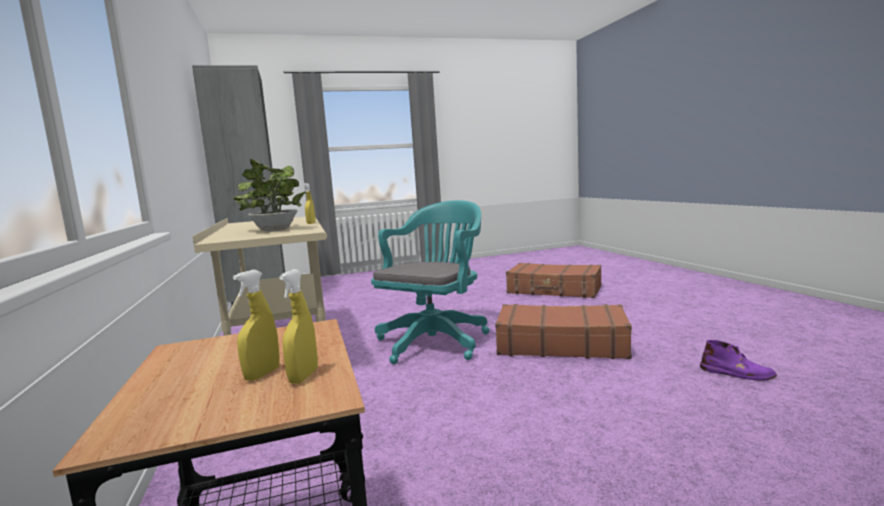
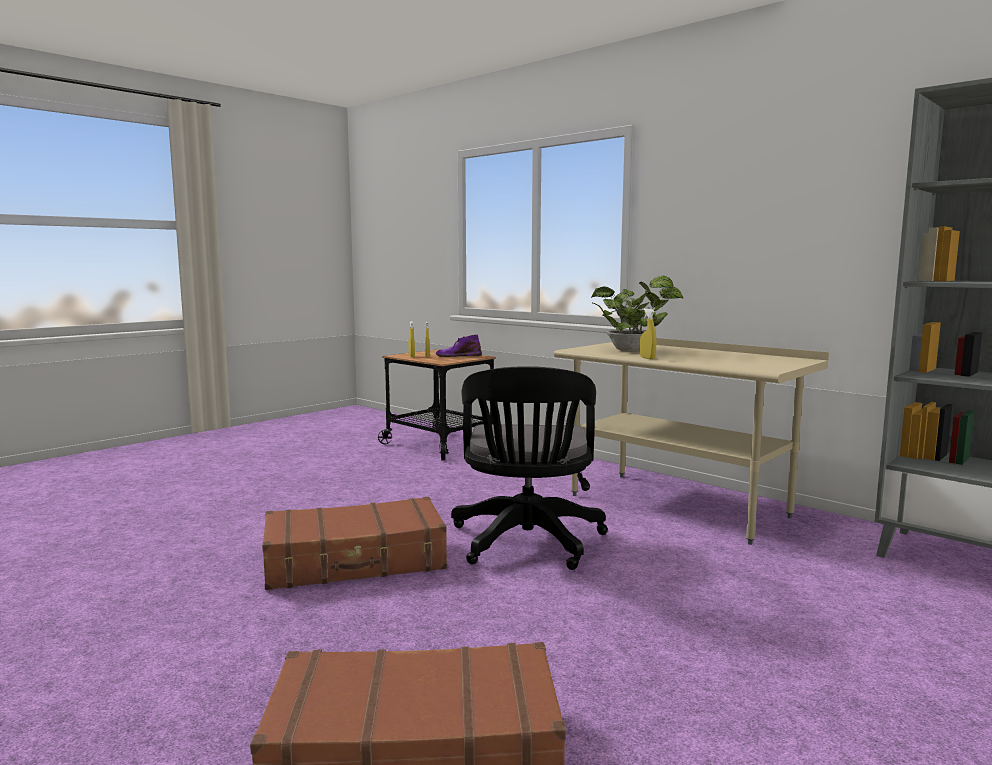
camera: 150 degrees right, 0 degrees up
(436, 341) = (527, 543): turquoise office chair -> black office chair
(737, 373) = (158, 553): purple boot -> purple boot (458, 356)

